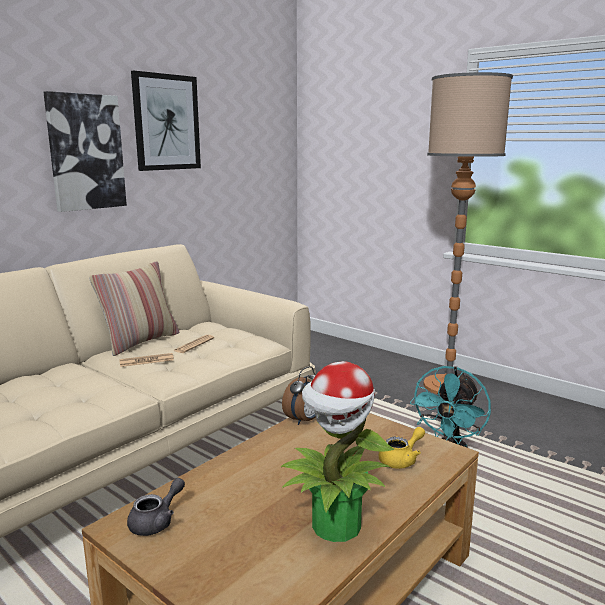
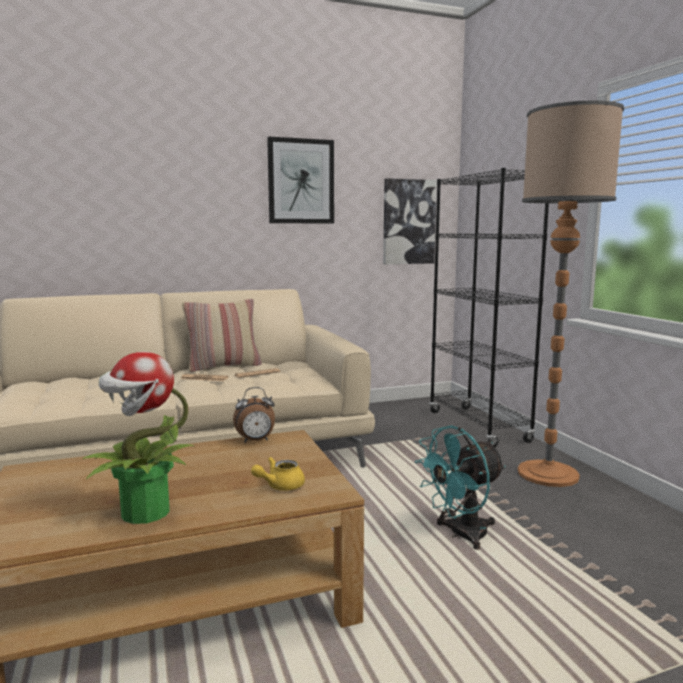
camera: 30 degrees right, 5 degrees down
(85, 152) = (219, 205): picture -> picture (408, 222)
(157, 521) = (46, 474): grey teapot -> none
(354, 354) = (478, 426): none -> black bookcase
(401, 460) = (280, 486): yellow teapot -> yellow teapot turned 150 degrees clockwise

